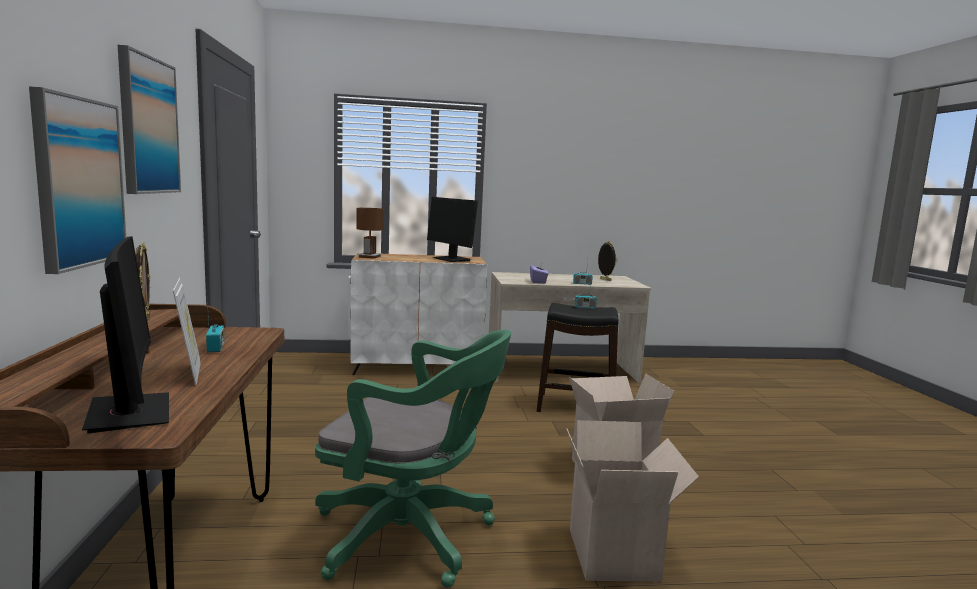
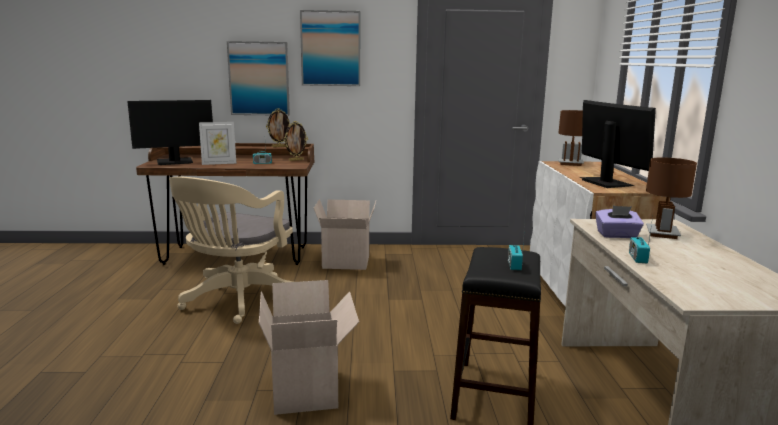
camera: 95 degrees right, 5 degrees up
(412, 537) = (236, 301): green office chair -> beige office chair
(452, 259) = (606, 183): monitor -> monitor turned 105 degrees clockwise
(528, 276) = (661, 233): none -> brown table lamp
(605, 280) = (725, 280): picture frame -> picture frame (296, 160)
(616, 555) = (169, 367): cardboard box -> cardboard box (345, 263)

